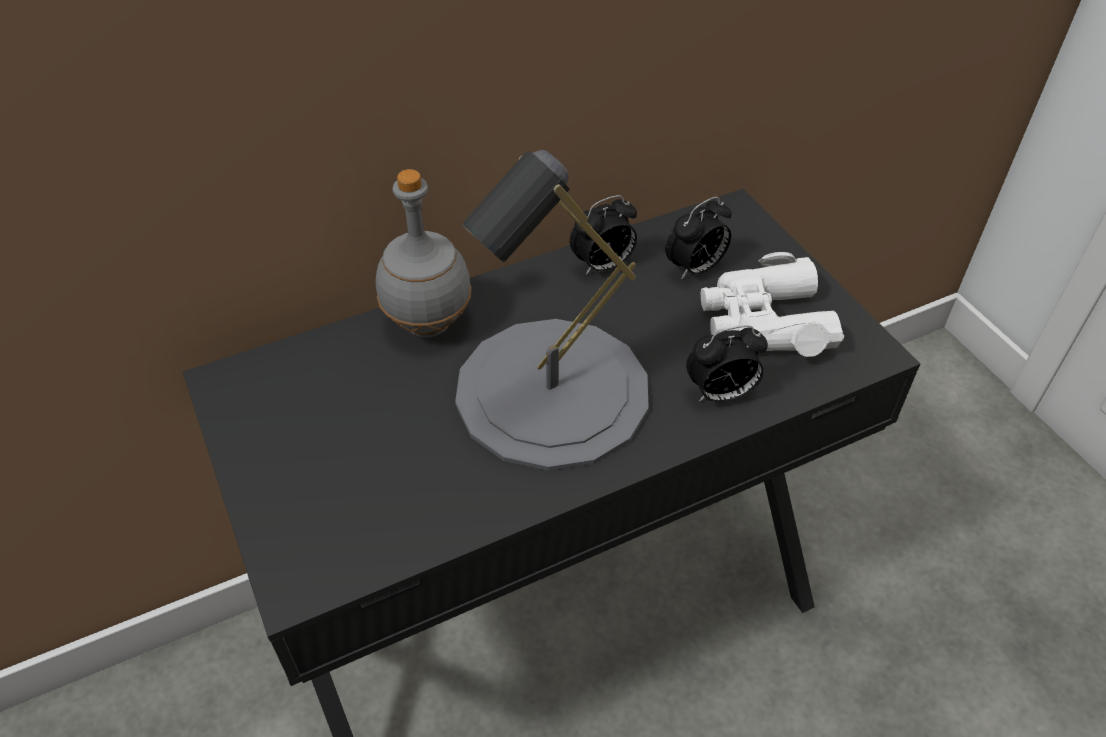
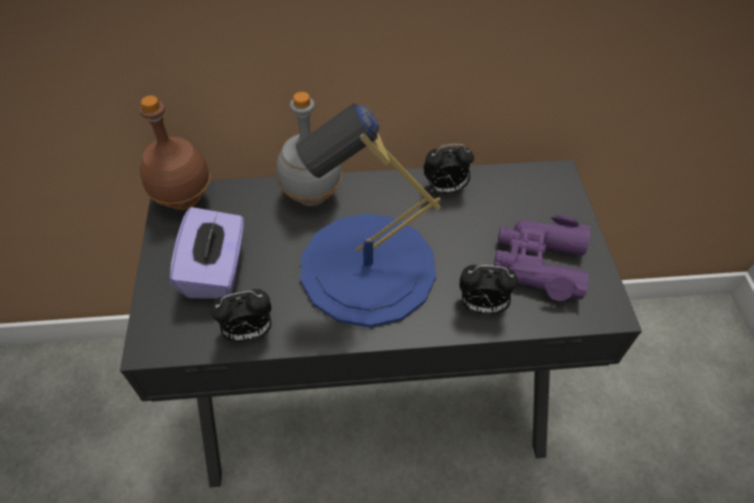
camera: 20 degrees right, 5 degrees up
(245, 382) = (184, 201): none -> brown bottle
(343, 459) = (217, 270): none -> purple tissue box
(552, 392) = (367, 268): grey table lamp -> blue table lamp
(695, 269) = (508, 209): alarm clock -> alarm clock (248, 332)
(764, 322) = (539, 263): white binoculars -> purple binoculars

